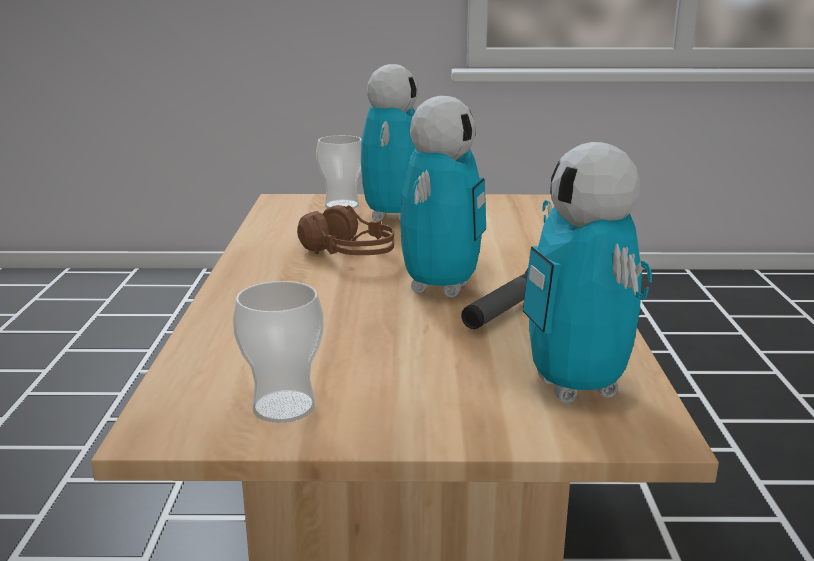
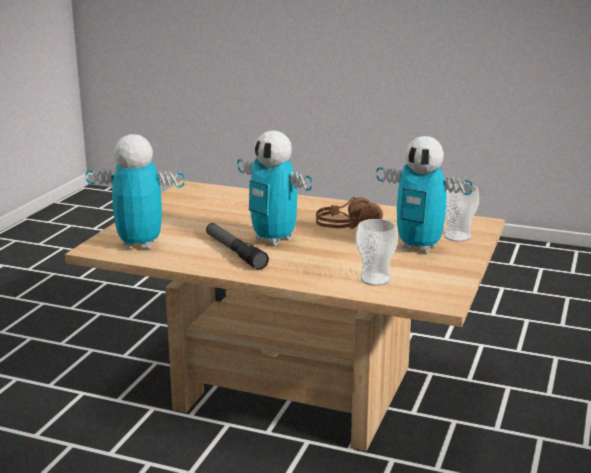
camera: 110 degrees right, 0 degrees up
(284, 407) = (183, 201): cup -> cup (375, 279)

